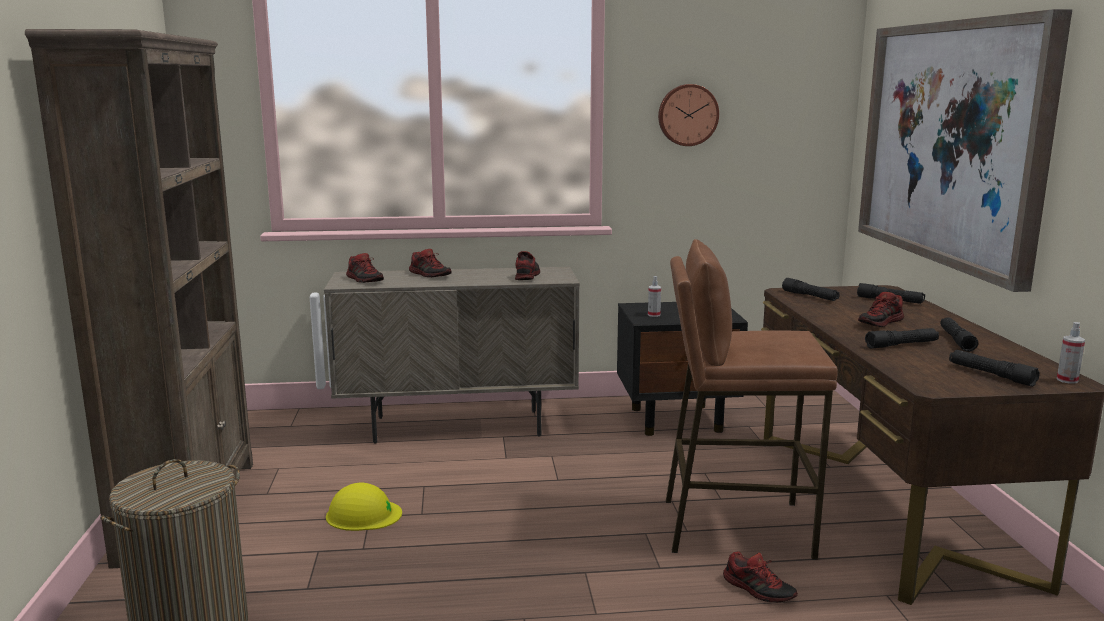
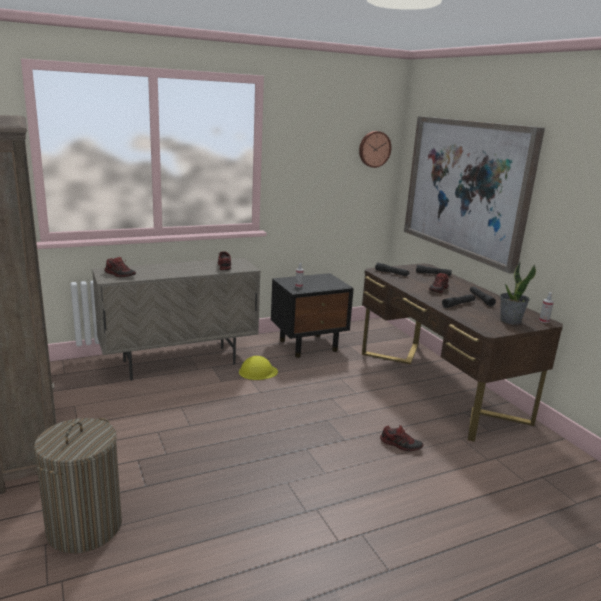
camera: 20 degrees left, 5 degrees up
(363, 515) = (153, 431): yellow hard hat -> yellow hard hat (258, 372)
(430, 275) = (161, 268): shoe -> none
(687, 115) = (309, 162): wall clock -> wall clock (374, 149)
(735, 527) = (372, 409): brown stool -> none
(991, 375) = (510, 320): black flashlight -> potted plant

